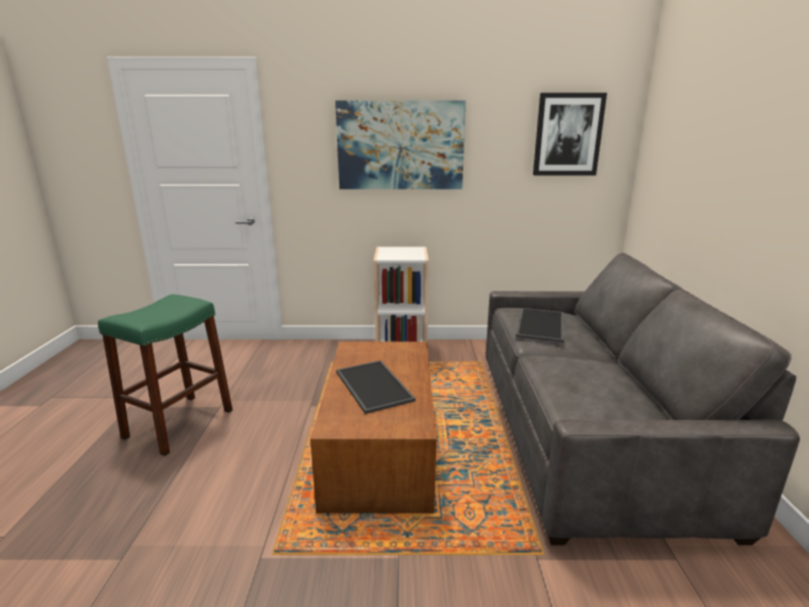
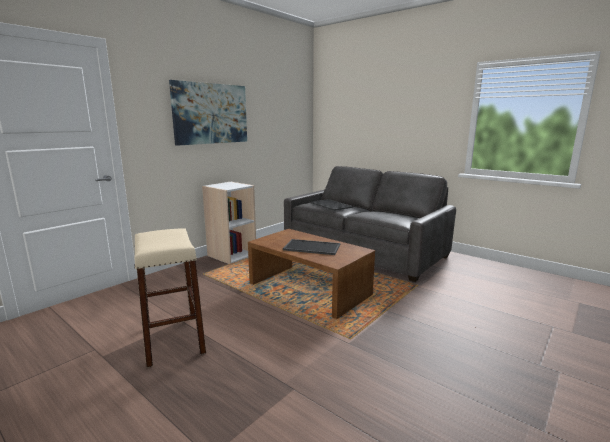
camera: 50 degrees left, 5 degrees down
(179, 423) = (173, 339): green stool -> beige stool
(568, 135) = (288, 108): picture -> none

